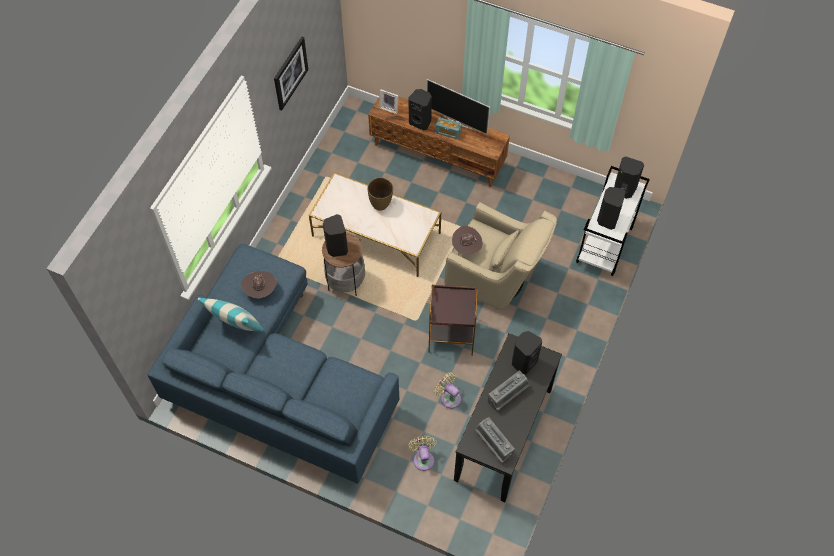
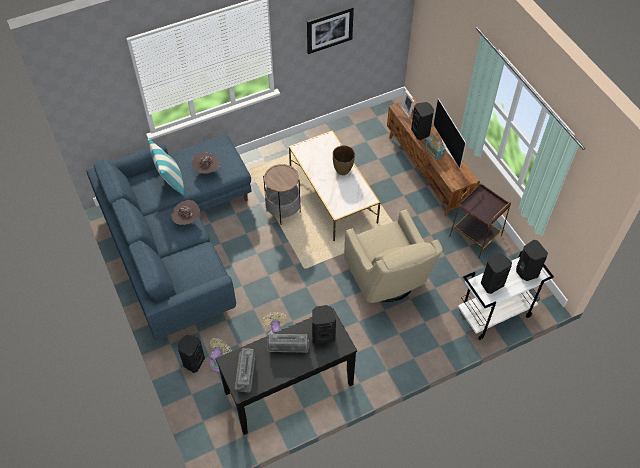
camera: 40 degrees right, 5 degrees down
(336, 247) = (278, 174): black speaker -> black speaker (193, 362)
(451, 334) = (319, 294): brown side table -> brown side table (475, 235)
(466, 247) = (371, 236): brown hat -> brown hat (186, 219)

